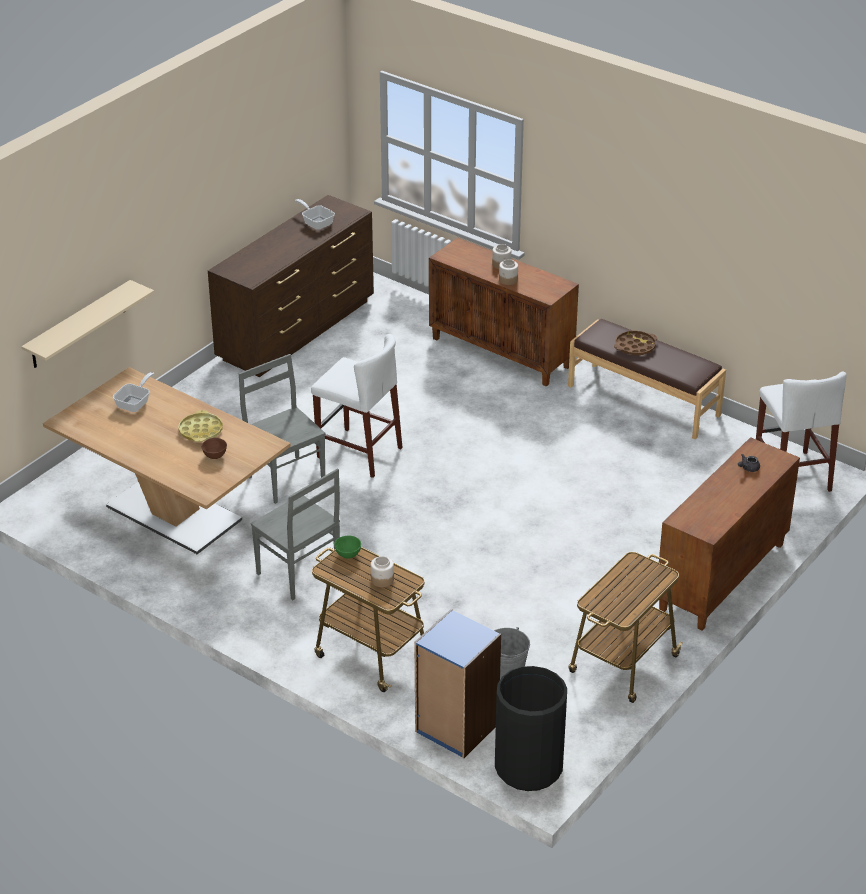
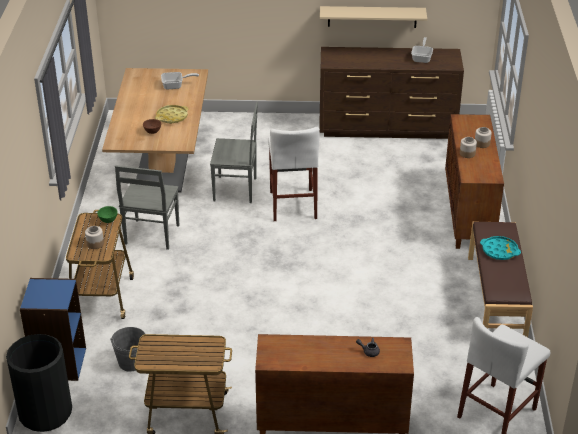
camera: 55 degrees right, 0 degrees up
(78, 325) = (195, 27): beige shelf -> beige shelf (372, 16)
(285, 478) = (236, 189): grey chair -> grey chair turned 75 degrees clockwise
(635, 346) = (499, 251): brown tray -> turquoise tray

